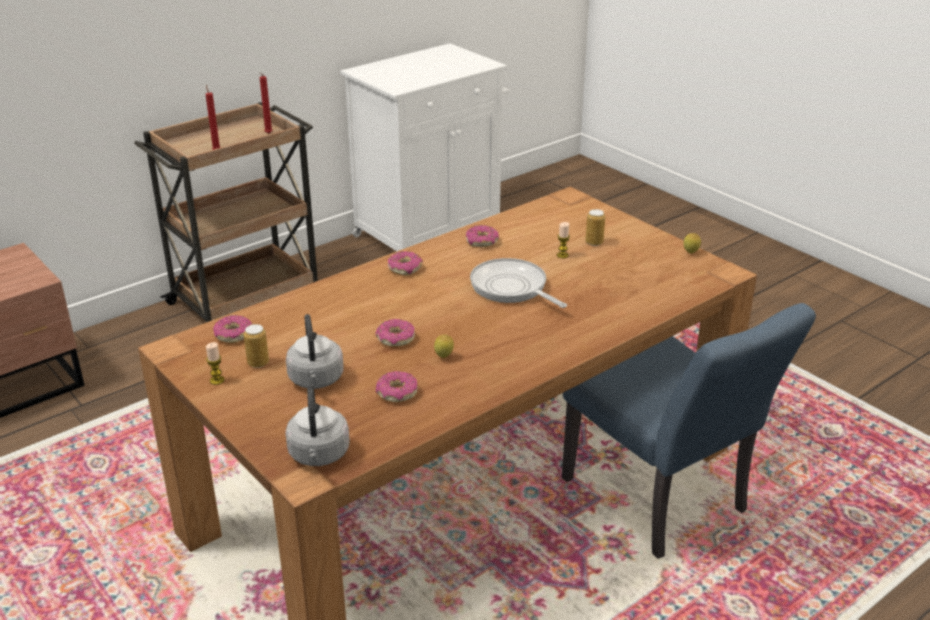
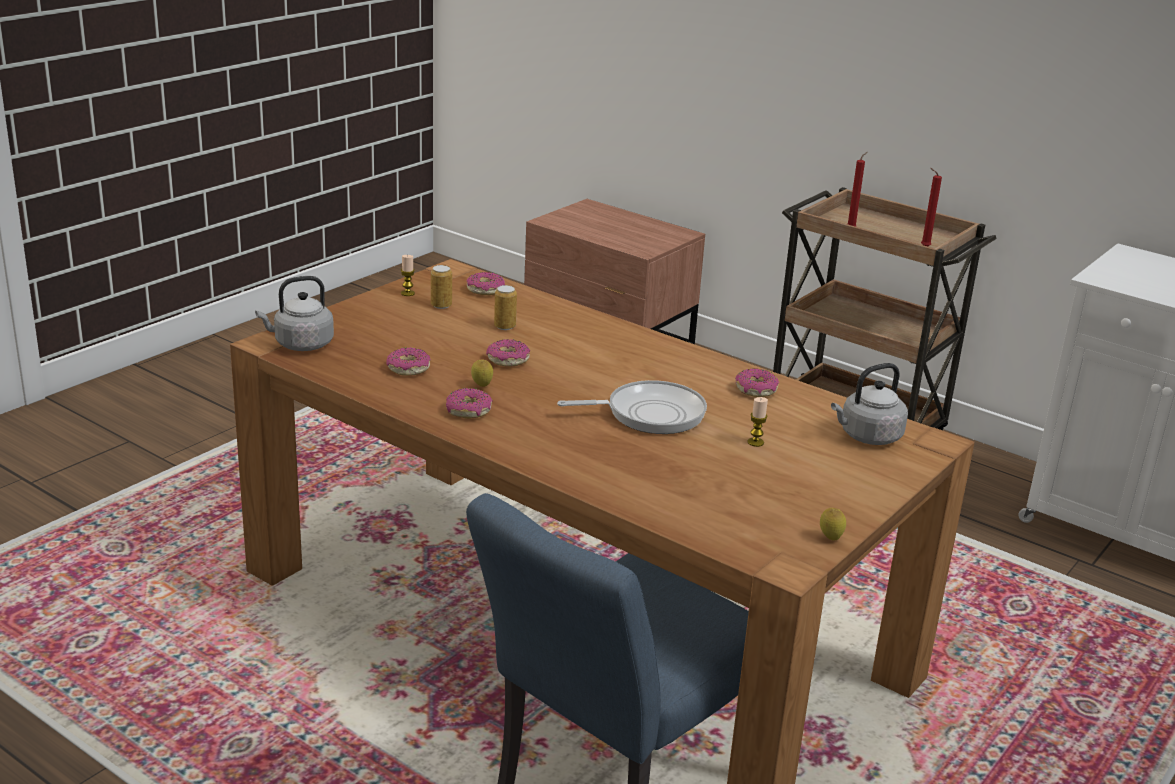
camera: 75 degrees right, 5 degrees down
(316, 380) = (419, 332): grey kettle -> grey kettle (867, 437)
(405, 268) = (660, 352): donut -> donut (469, 411)
(511, 288) = (649, 414): frying pan -> frying pan turned 45 degrees clockwise
(594, 242) = (808, 463): can -> can (505, 326)

